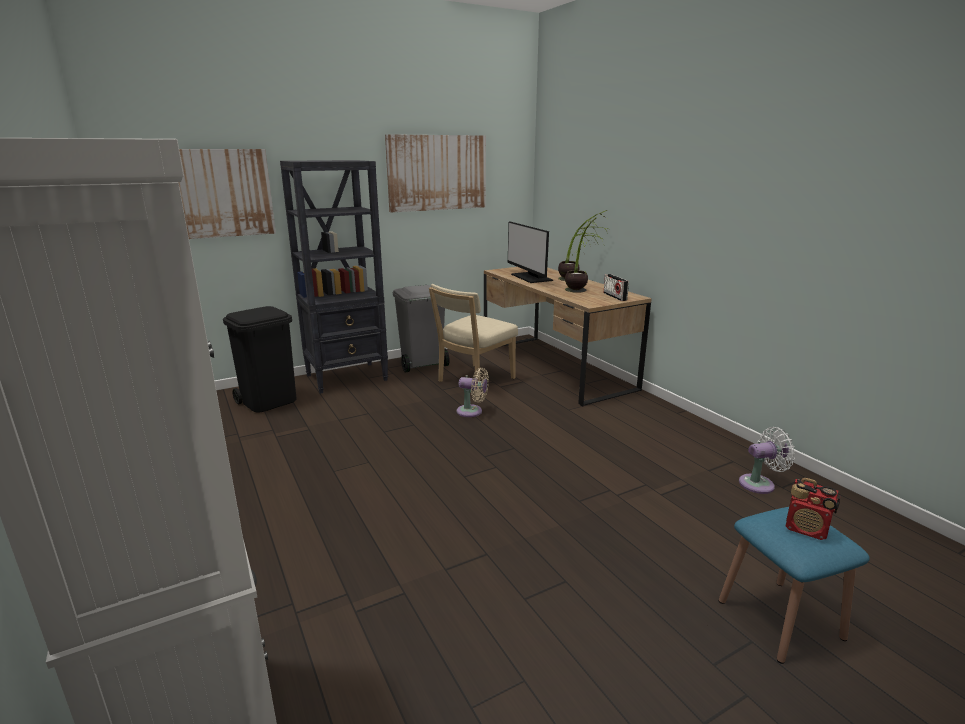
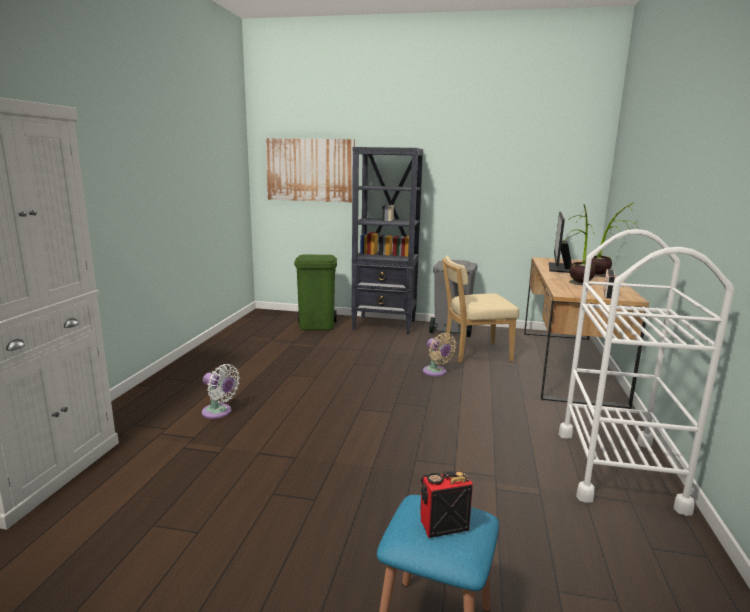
camera: 40 degrees right, 5 degrees down
(269, 401) = (317, 325): black trash can -> green trash can
(437, 173) = (498, 162): picture -> none
(696, 441) = (617, 469): none -> white cart
(760, 484) = (627, 532): white fan -> white fan (219, 412)
(806, 529) = (442, 525): radio -> radio turned 90 degrees clockwise

